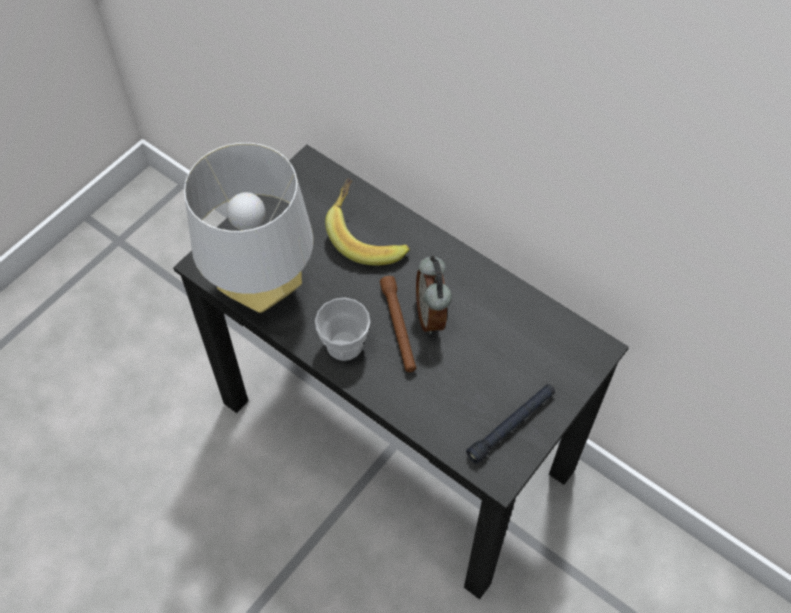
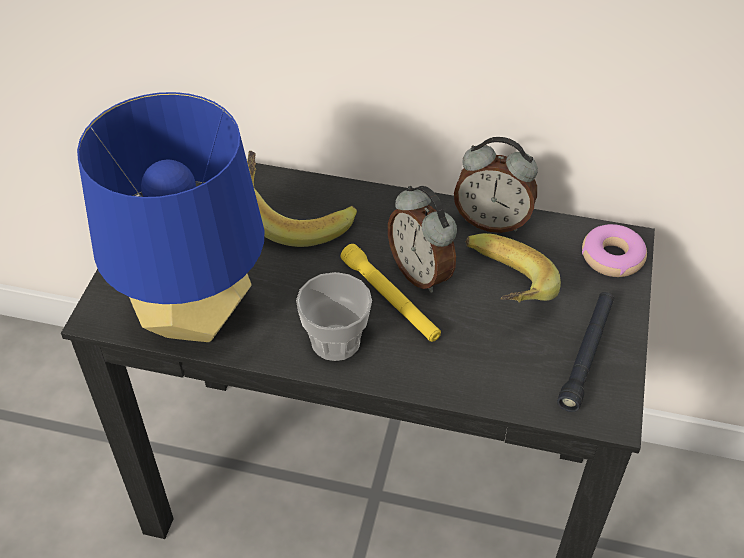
camera: 25 degrees left, 10 degrees down
(262, 289) = (196, 317): grey table lamp -> blue table lamp
(398, 328) = (390, 299): brown flashlight -> yellow flashlight
(479, 352) = (500, 291): none -> banana
(507, 293) = (492, 221): none -> alarm clock
(579, 358) = (612, 257): none -> donut

